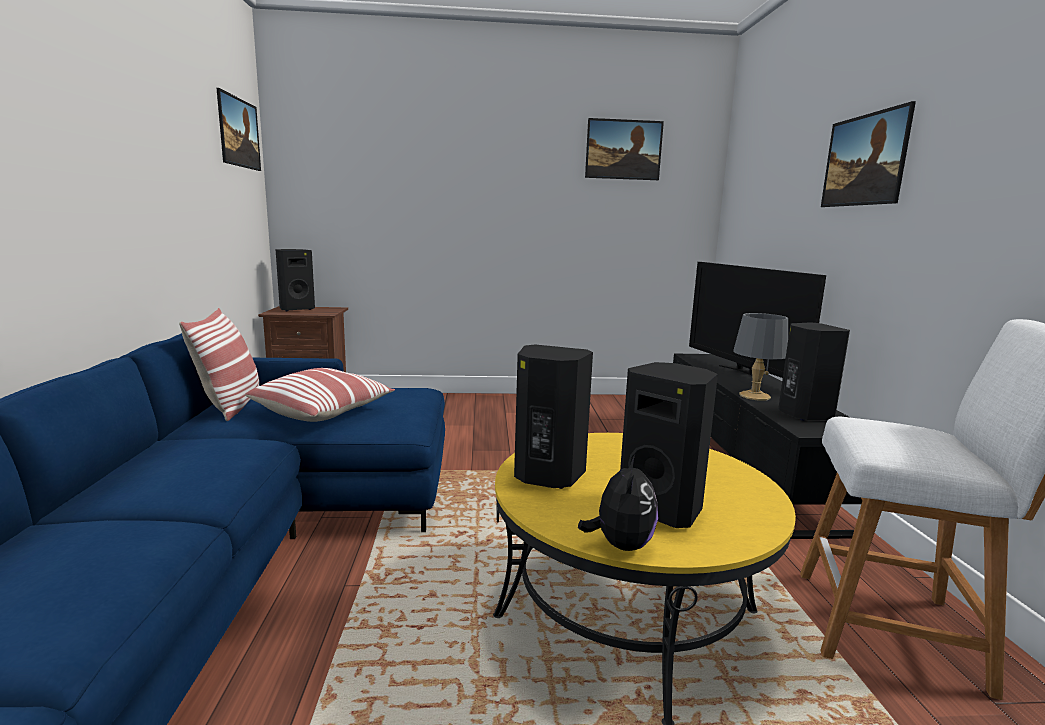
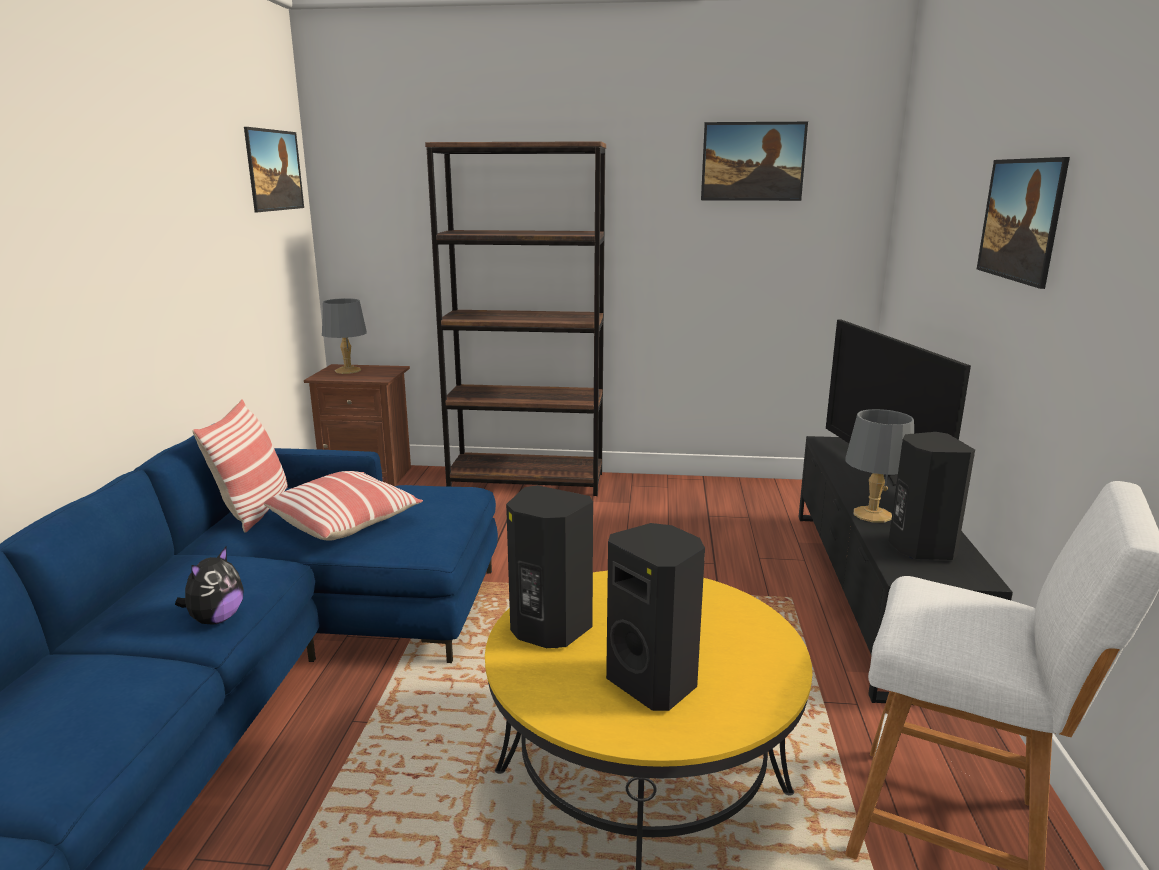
camera: 10 degrees right, 5 degrees up
(296, 309) = (348, 370): black speaker -> grey table lamp
(447, 400) = (527, 481): none -> brown bookcase
(620, 545) = (584, 726): plush toy -> plush toy (216, 619)

